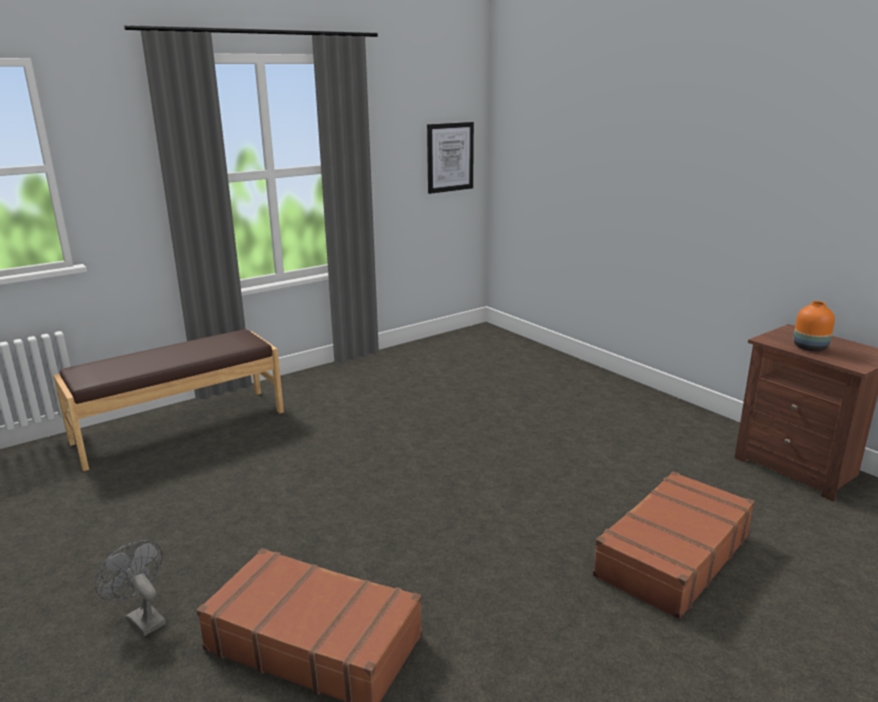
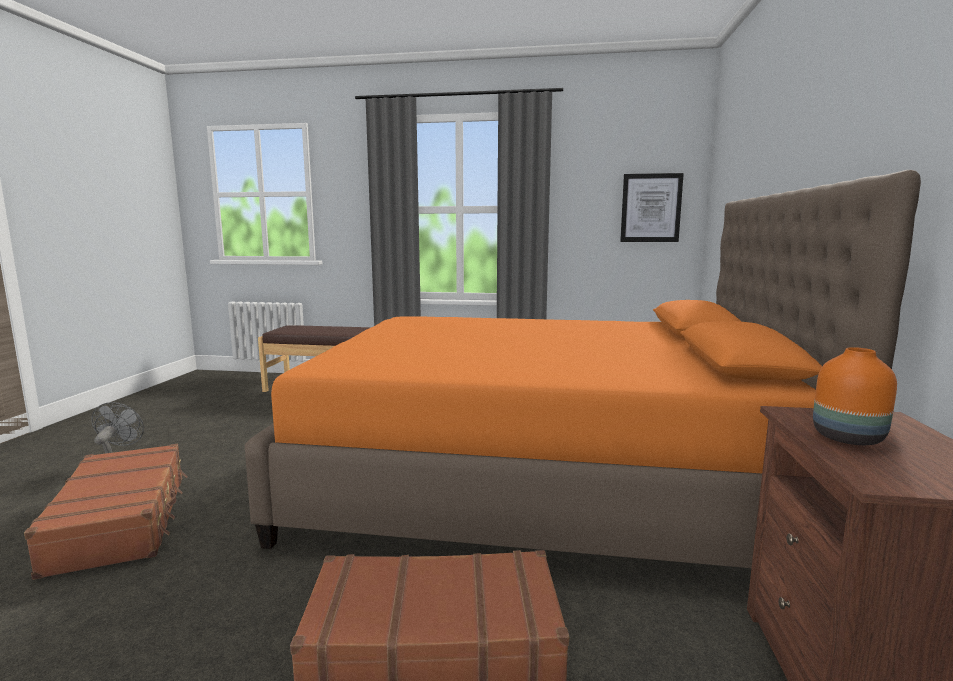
camera: 45 degrees right, 10 degrees down
(530, 435) = (540, 477): none -> orange bed

